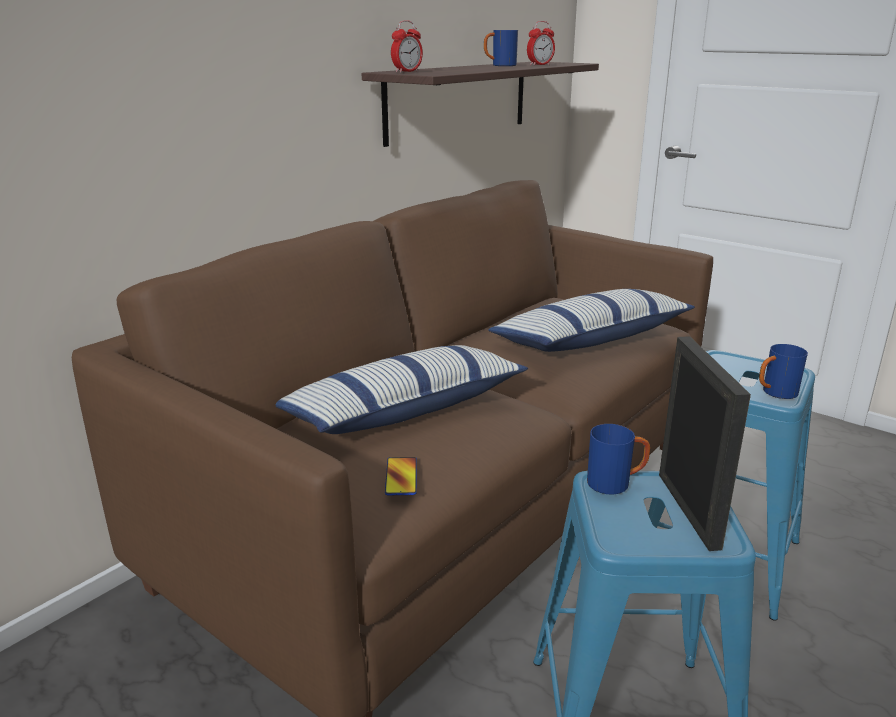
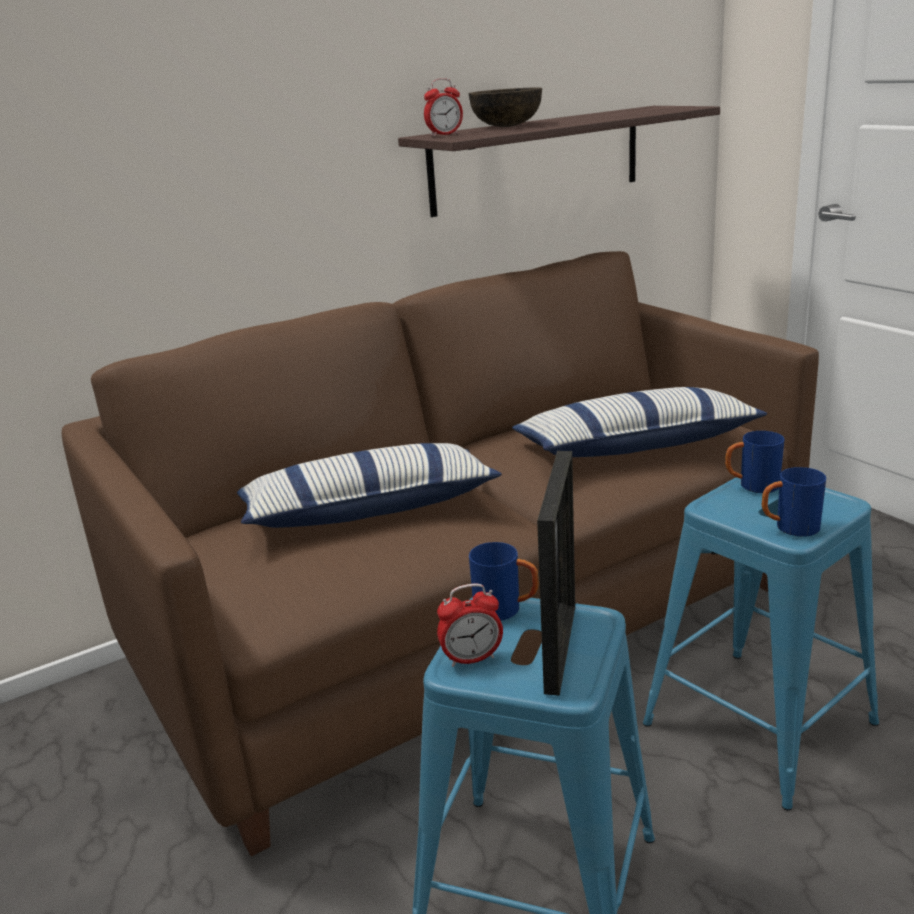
camera: 20 degrees right, 0 degrees up
(401, 477) = (314, 578): phone -> none
(447, 68) = (506, 126): none -> brown bowl
(499, 65) = (582, 117): blue mug -> blue mug (751, 486)
(540, 65) = (632, 114): alarm clock -> alarm clock (472, 658)

